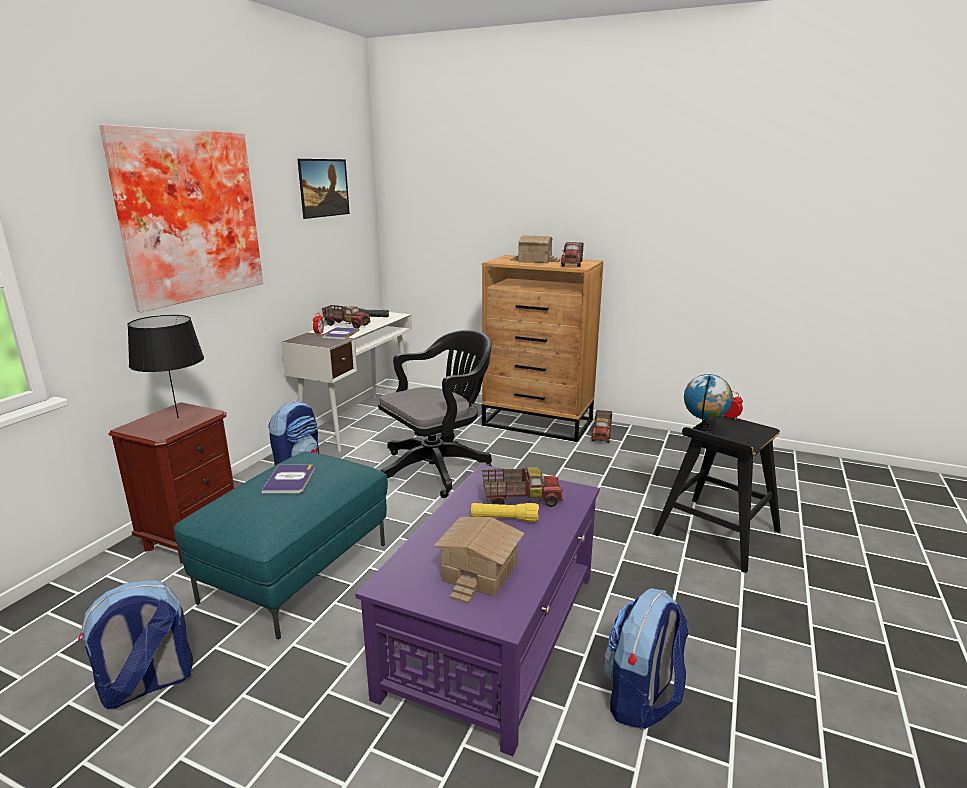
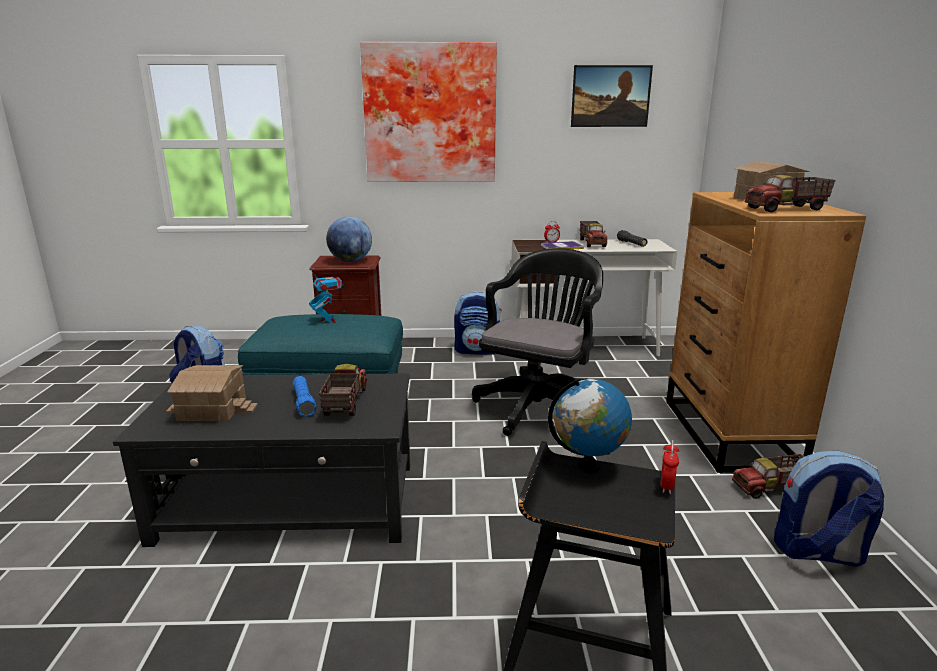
camera: 65 degrees right, 0 degrees up
(178, 418) = (350, 261): black table lamp -> globe
(289, 480) = (328, 321): book -> toy robot
(438, 468) = (539, 405): black office chair -> black office chair turned 90 degrees counterclockwise
(495, 630) = (291, 502): purple coffee table -> black coffee table
(504, 519) = (303, 402): yellow flashlight -> blue flashlight
(520, 500) = (344, 403): toy truck -> toy truck turned 150 degrees counterclockwise
(642, 698) = (214, 614): backpack -> backpack (817, 553)

